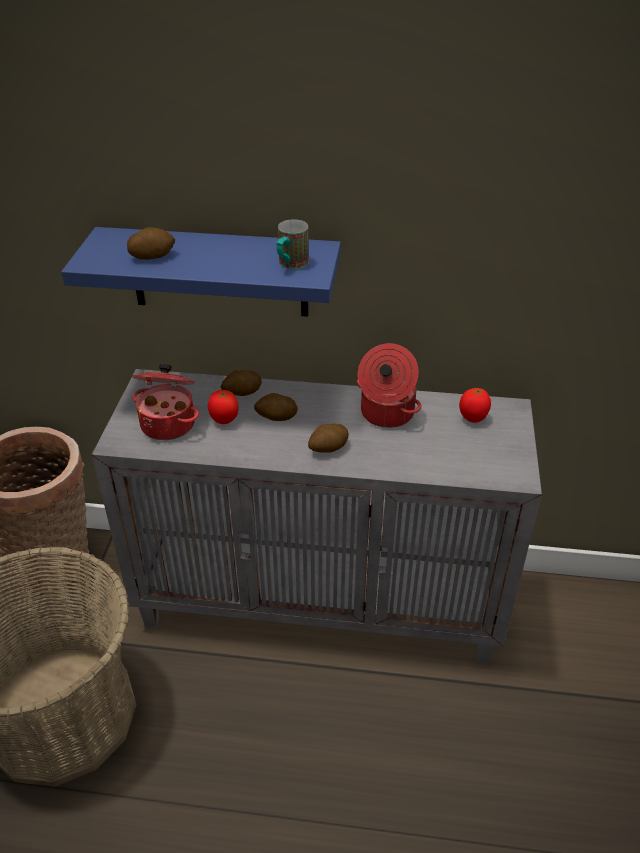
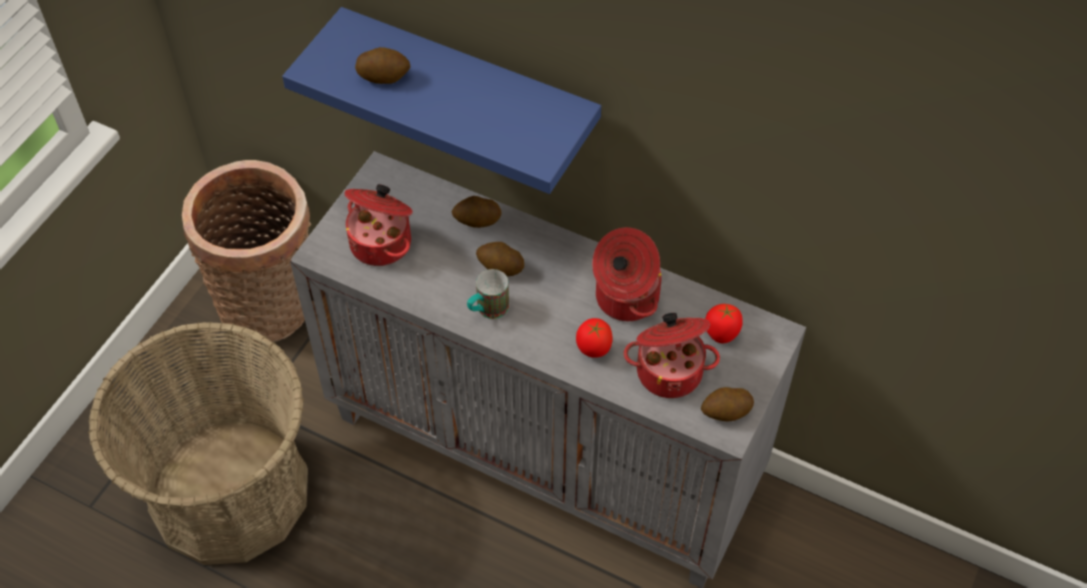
camera: 20 degrees right, 15 degrees up
(224, 420) = (442, 255): tomato -> tomato (593, 350)
(290, 265) = (525, 132): mug -> mug (487, 310)
(328, 448) = (538, 327): potato -> potato (725, 412)
(448, 450) = (669, 370): none -> cooking pot

